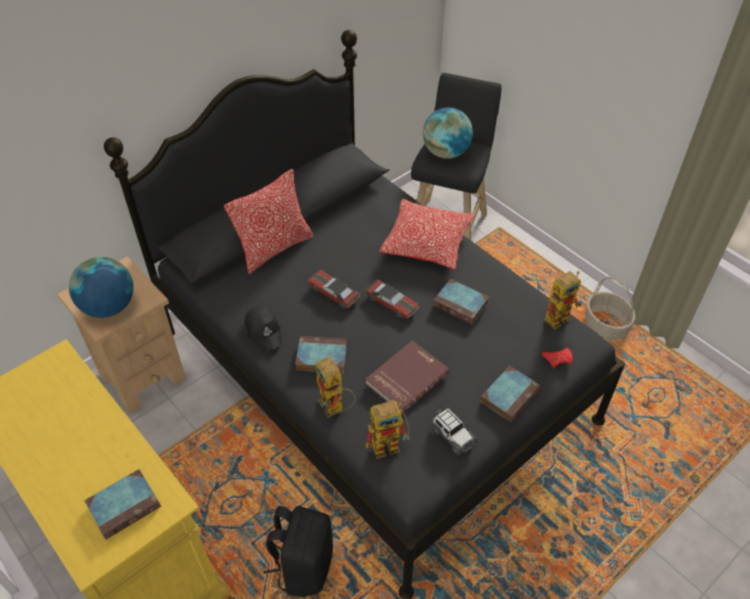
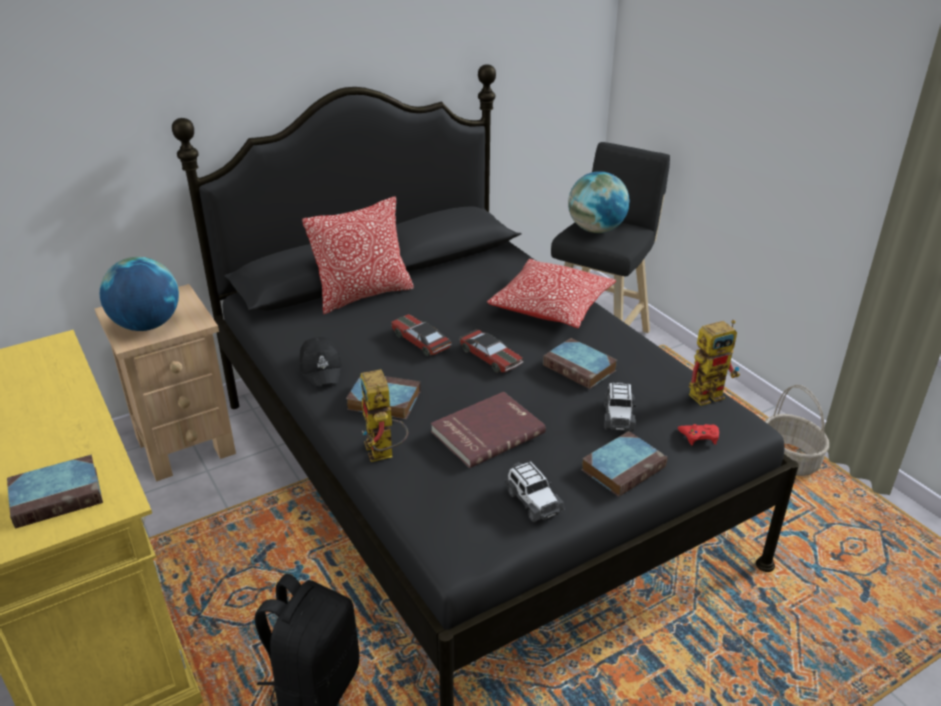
camera: 10 degrees right, 15 degrees down
(390, 443) = (444, 498): toy robot -> none
(497, 348) = (618, 416): none -> toy car

